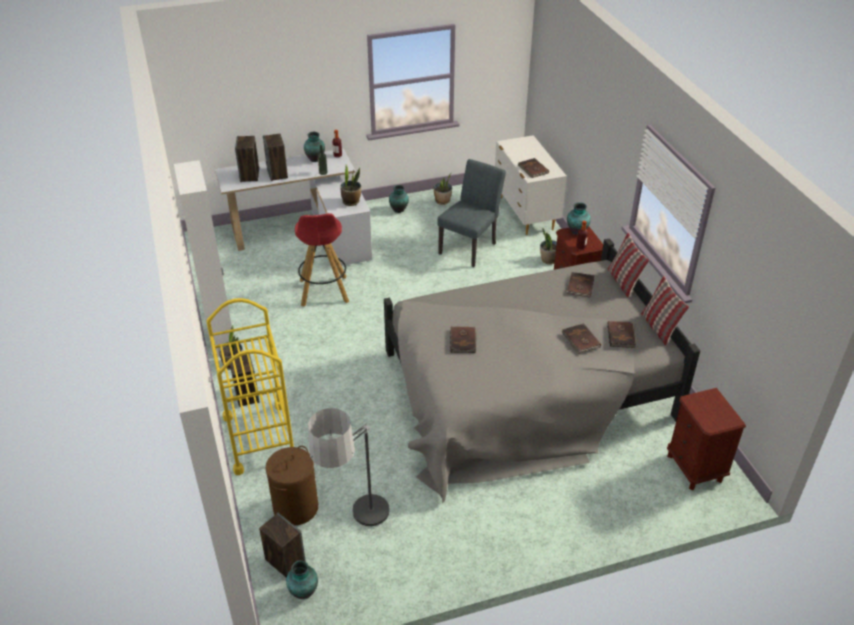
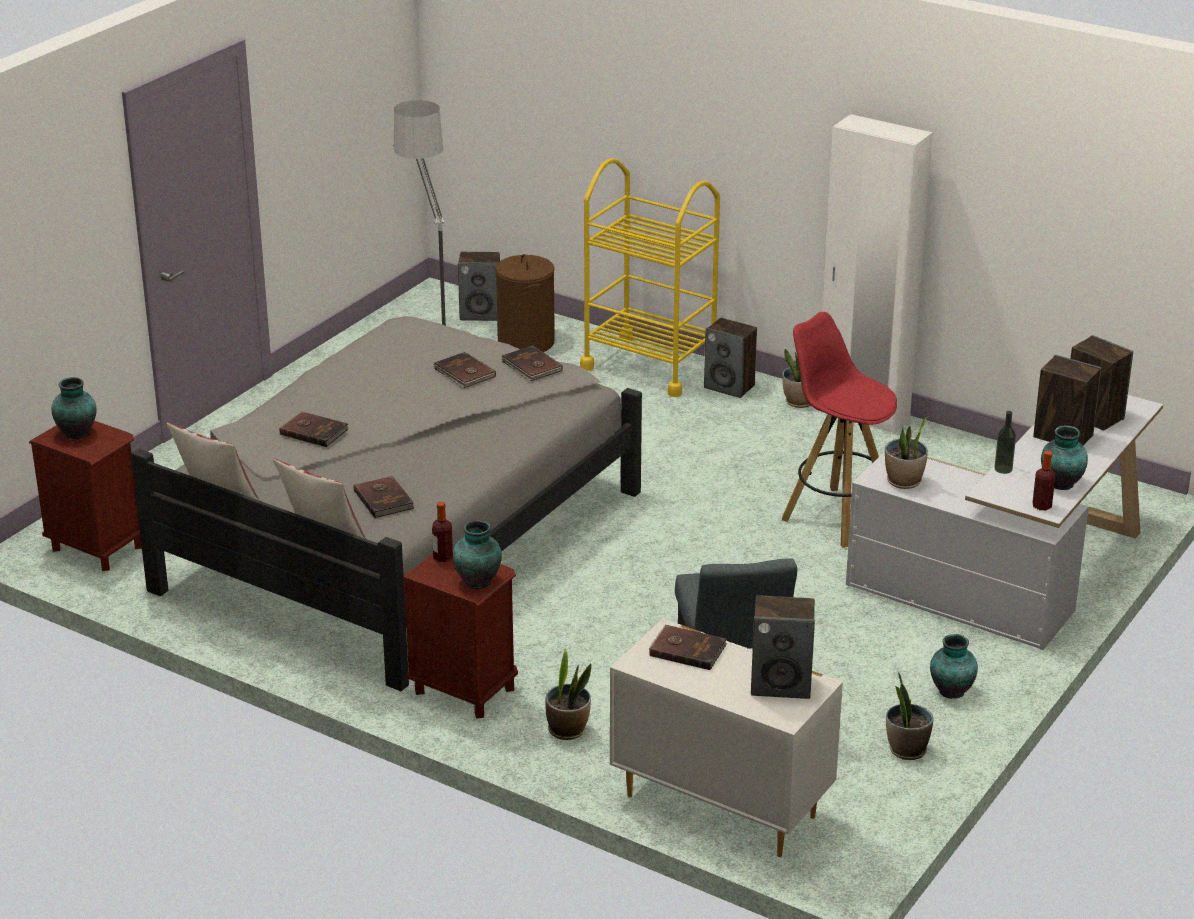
camera: 140 degrees right, 10 degrees down
(303, 591) = (437, 308): vase -> vase (78, 433)
(517, 148) = (781, 684): none -> speaker
(621, 335) = (261, 456): brown book -> brown book (531, 366)

